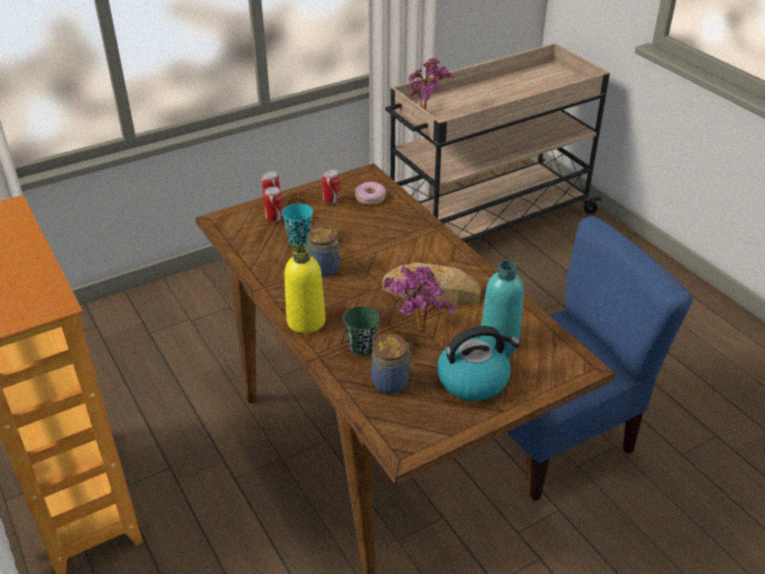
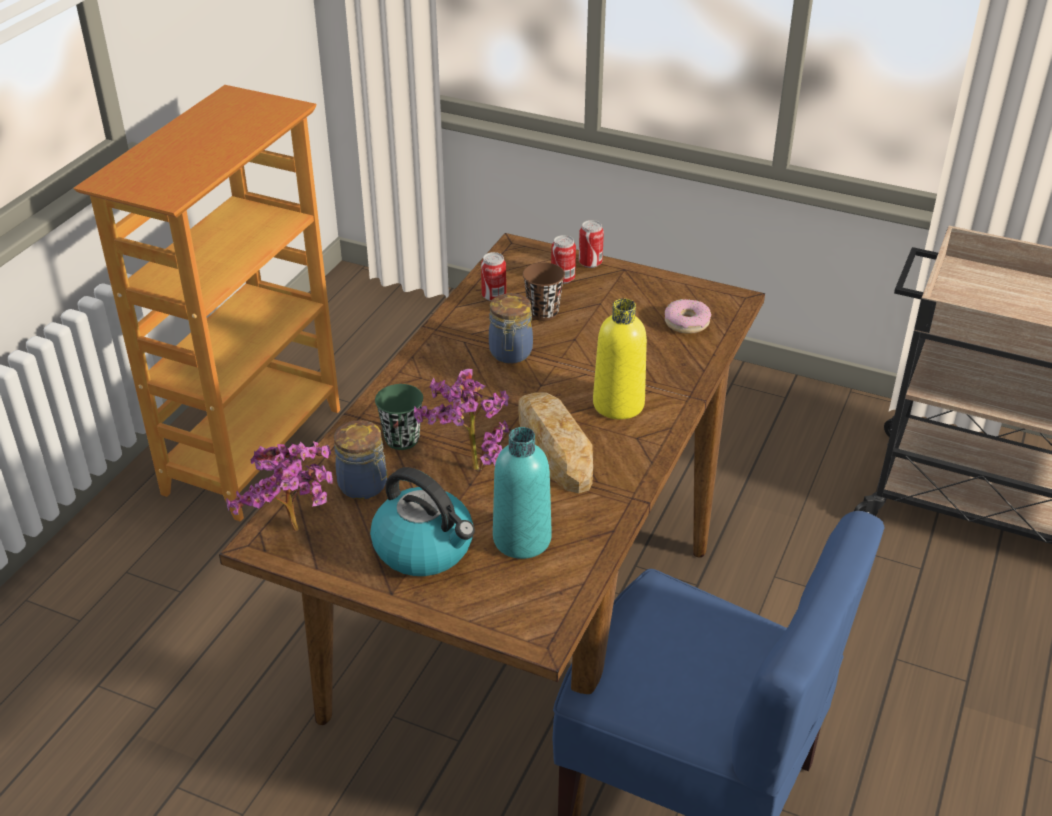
camera: 55 degrees right, 0 degrees up
(299, 240) = (543, 312): turquoise cup -> brown cup
(306, 321) = (407, 382): yellow bottle -> yellow bottle (618, 404)
(331, 200) = (645, 299): can -> can (494, 296)
(427, 112) = (971, 287): potted plant -> potted plant (297, 535)

